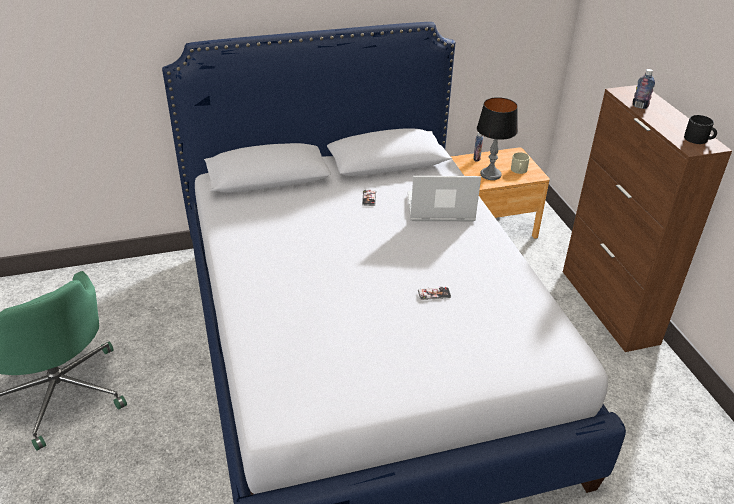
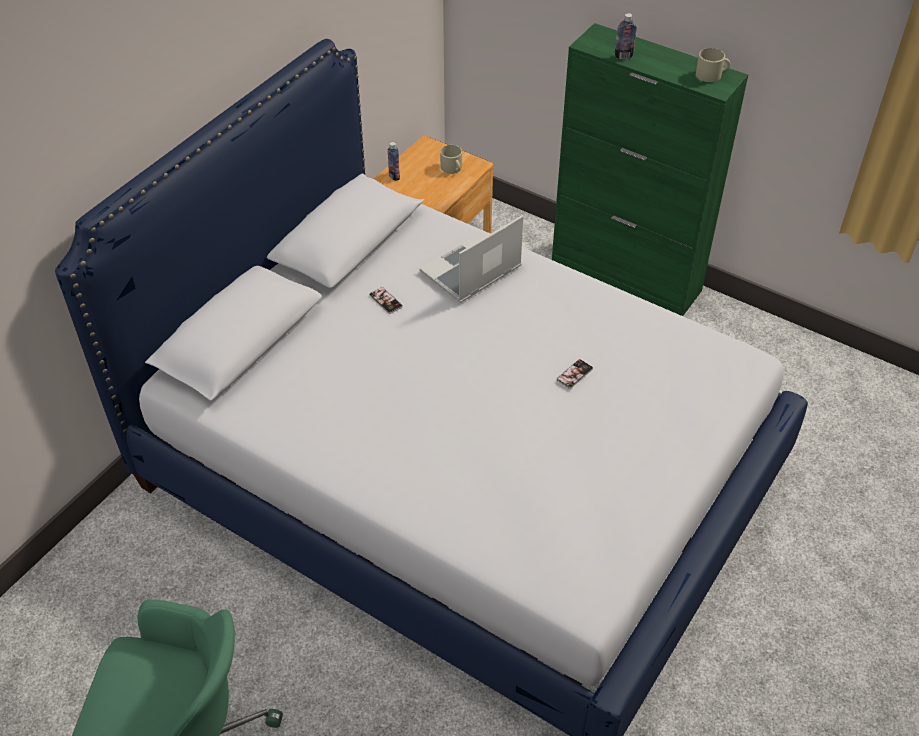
camera: 40 degrees left, 10 degrees up
(490, 174) = (430, 190): table lamp -> none
(609, 306) = (626, 277): brown cabinet -> green cabinet
(698, 139) = (711, 75): black mug -> beige mug

